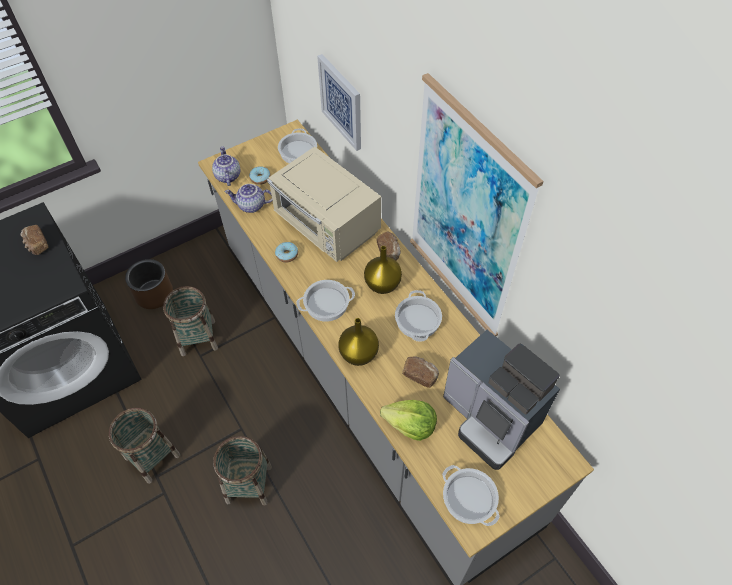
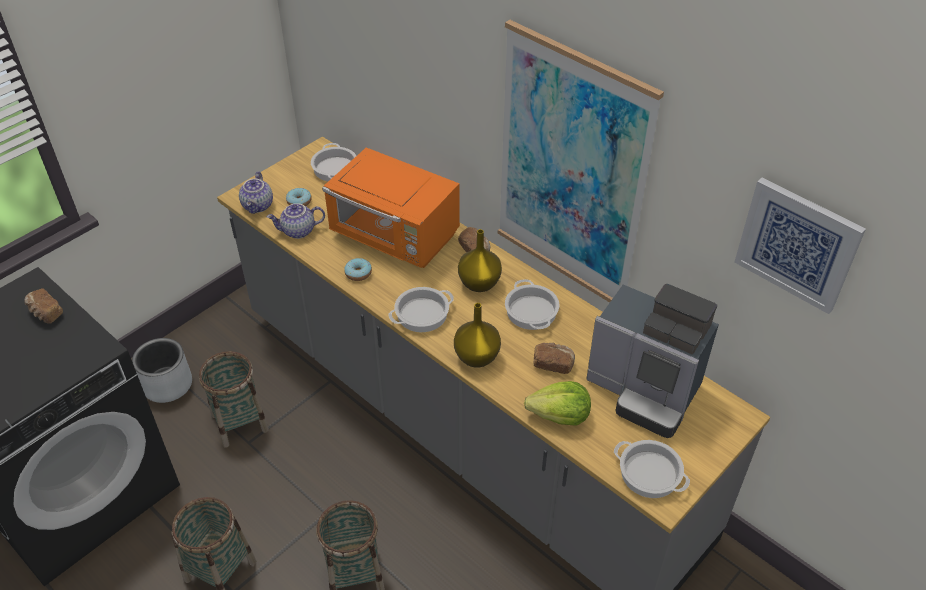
camera: 15 degrees left, 10 degrees down
(154, 294) = (168, 385): brown planter -> grey planter
(227, 176) = (258, 206): teapot -> teapot turned 150 degrees counterclockwise
(327, 226) = (395, 237): beige microwave -> orange microwave
(341, 102) = (389, 93): picture -> picture (797, 244)

